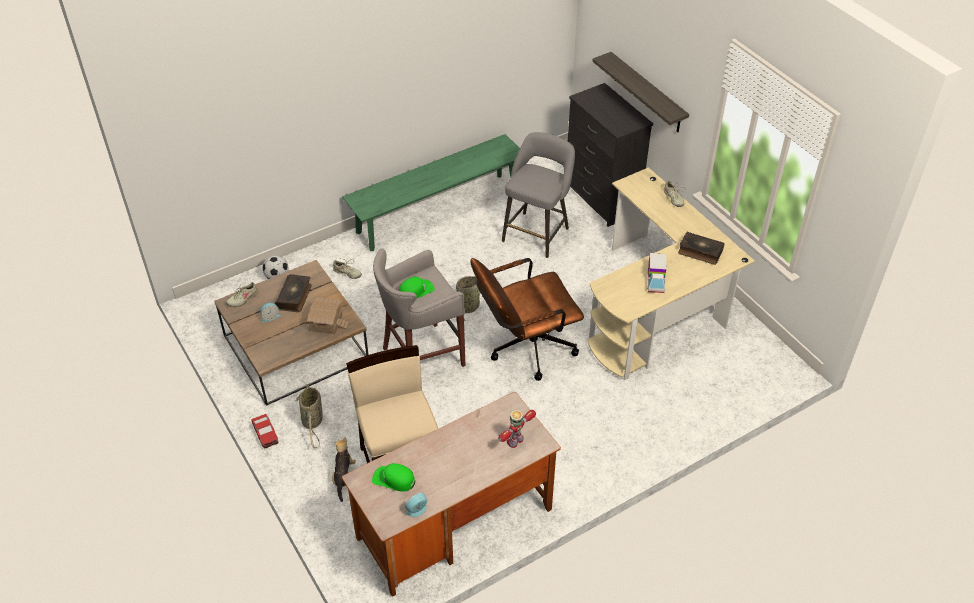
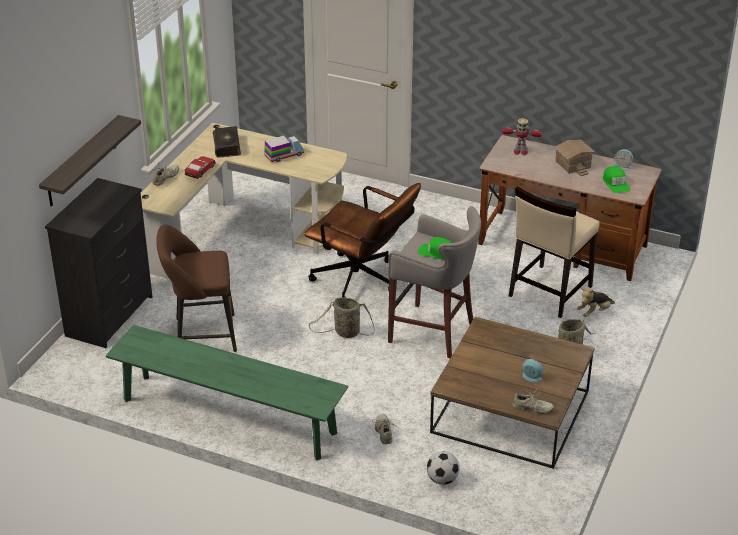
camera: 125 degrees left, 10 degrees down
(265, 434) = (612, 375): toy car -> toy car (200, 170)
(294, 297) = (491, 377): book -> none
(326, 322) = (496, 341): toy house -> toy house (572, 164)
(537, 232) = (201, 335): grey stool -> brown stool

